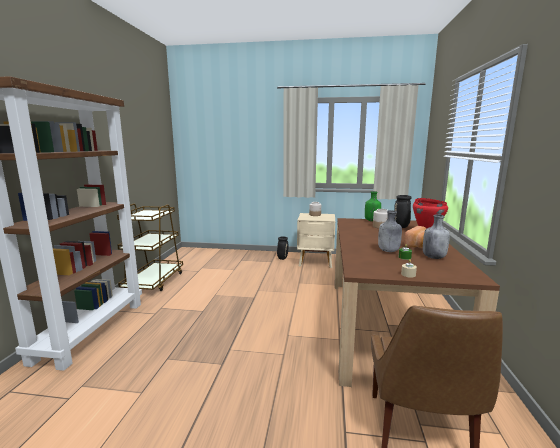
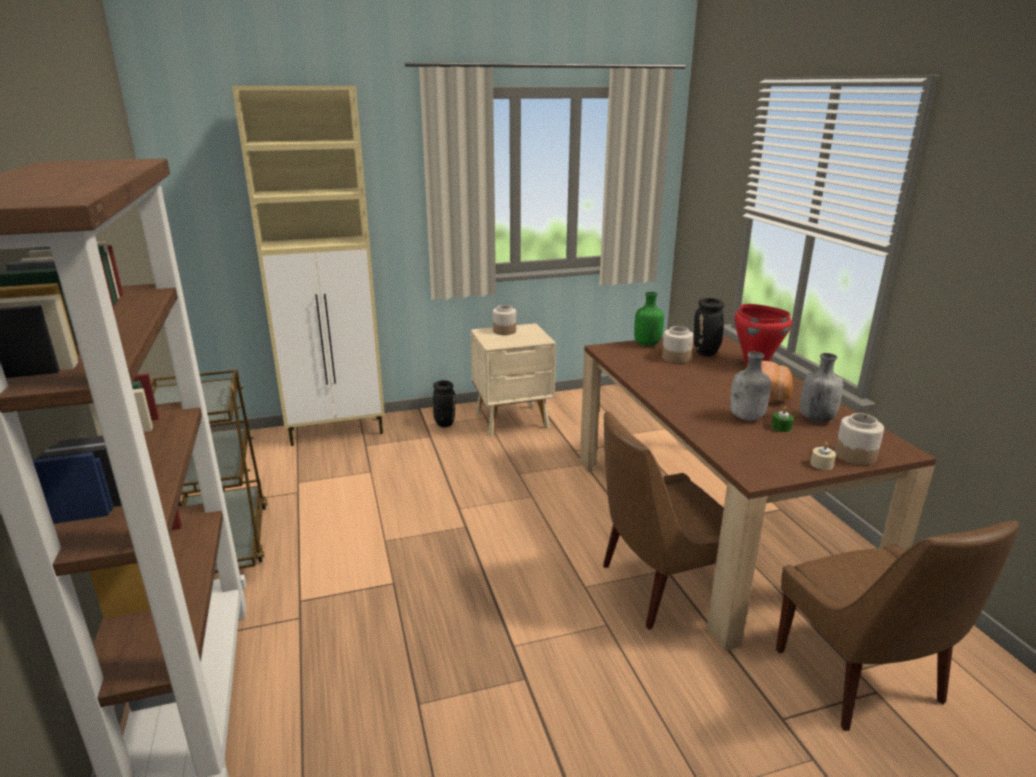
camera: 25 degrees left, 10 degrees up
(234, 253) = (338, 431): none -> beige cabinet
(327, 345) = (658, 587): none -> brown chair
(437, 275) = (855, 456): none -> jar

